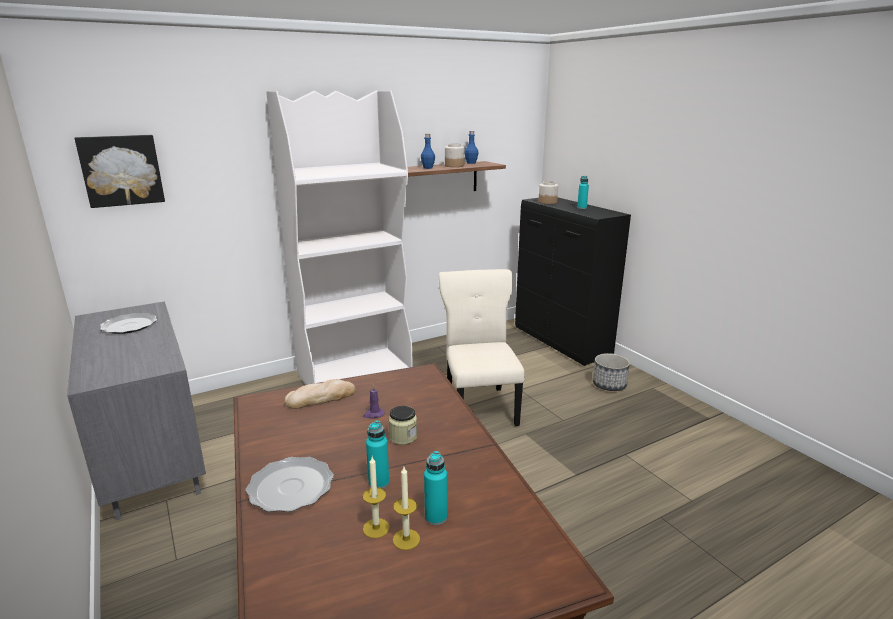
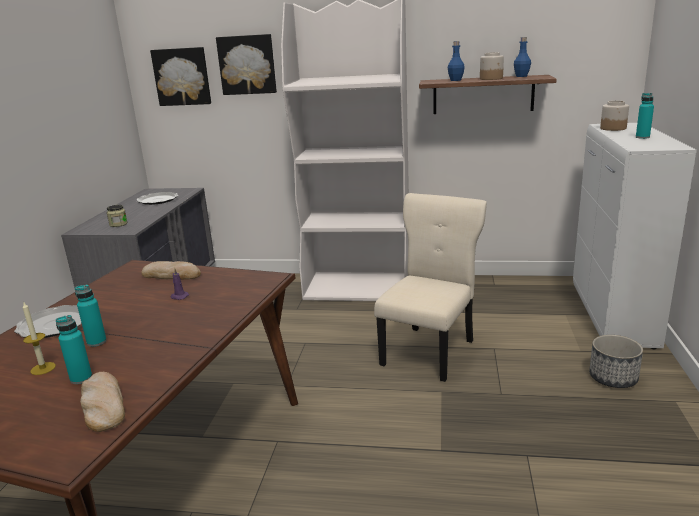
camera: 40 degrees right, 0 degrees up
(210, 155) = (247, 65): none -> picture
(403, 437) = (166, 319): jar -> jar (118, 224)
(406, 539) = (42, 383): candle -> none
(503, 526) = (103, 404): none -> bread
(562, 343) = (613, 316): black cabinet -> white cabinet

